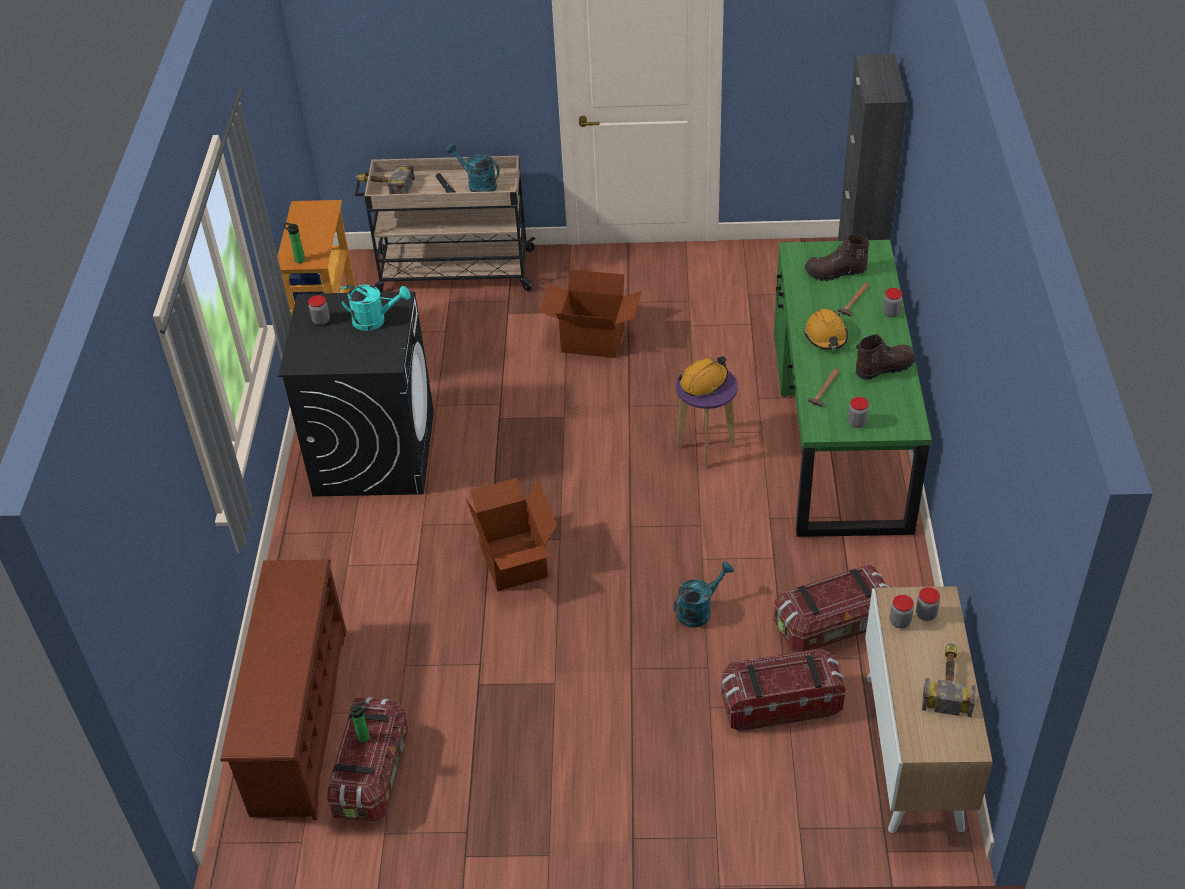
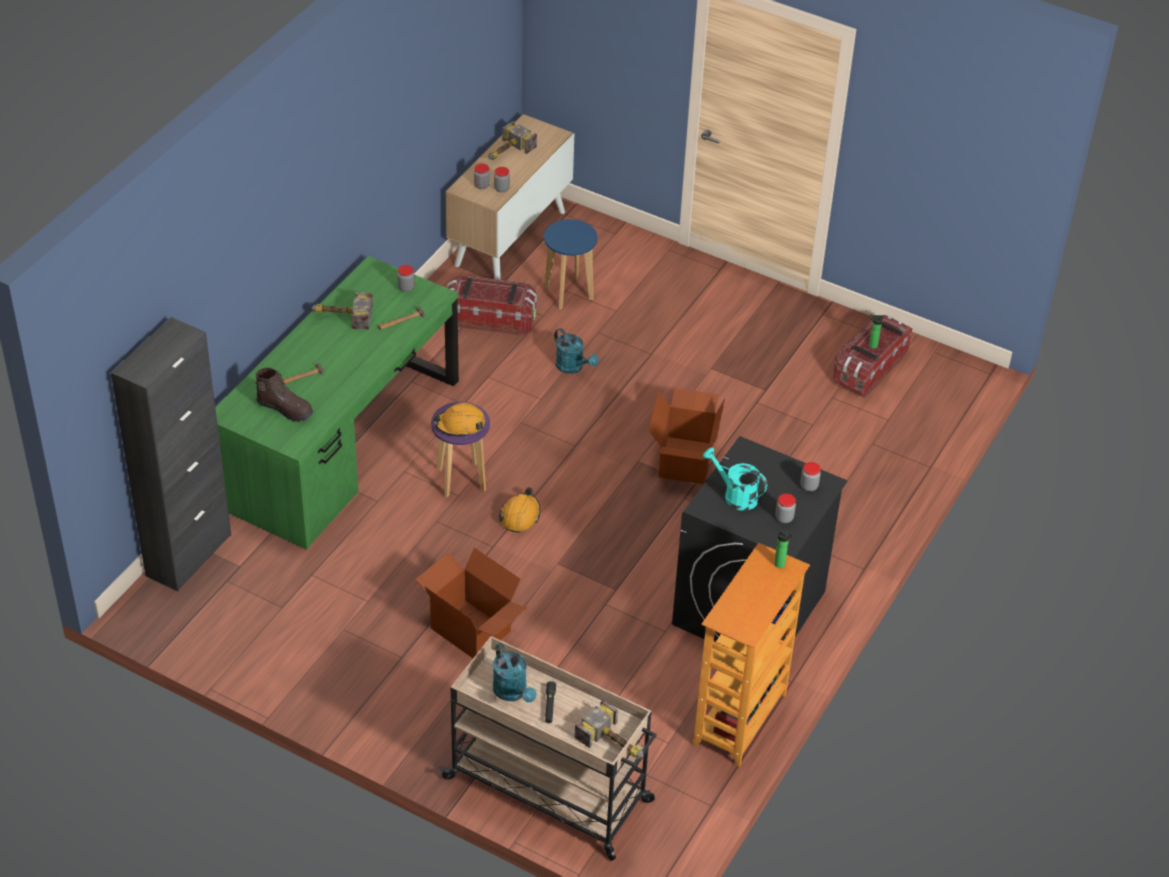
camera: 155 degrees left, 0 degrees up
(298, 720) = (908, 423): brown shoe rack -> none
(699, 610) = (573, 367): turquoise watering can -> turquoise watering can turned 120 degrees counterclockwise
(780, 704) = (569, 293): storage box -> blue stool
(826, 336) = (355, 359): orange hard hat -> orange hard hat (520, 516)
(884, 368) = (341, 316): brown boot -> hammer
(891, 313) = (284, 354): jar -> jar (809, 486)

